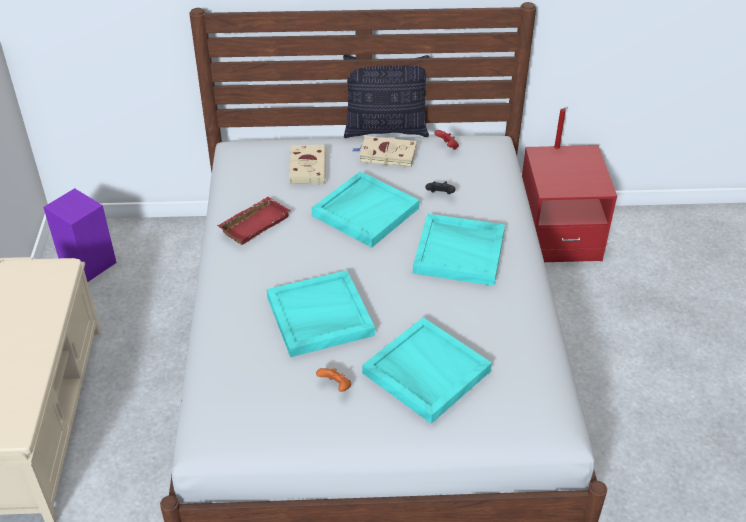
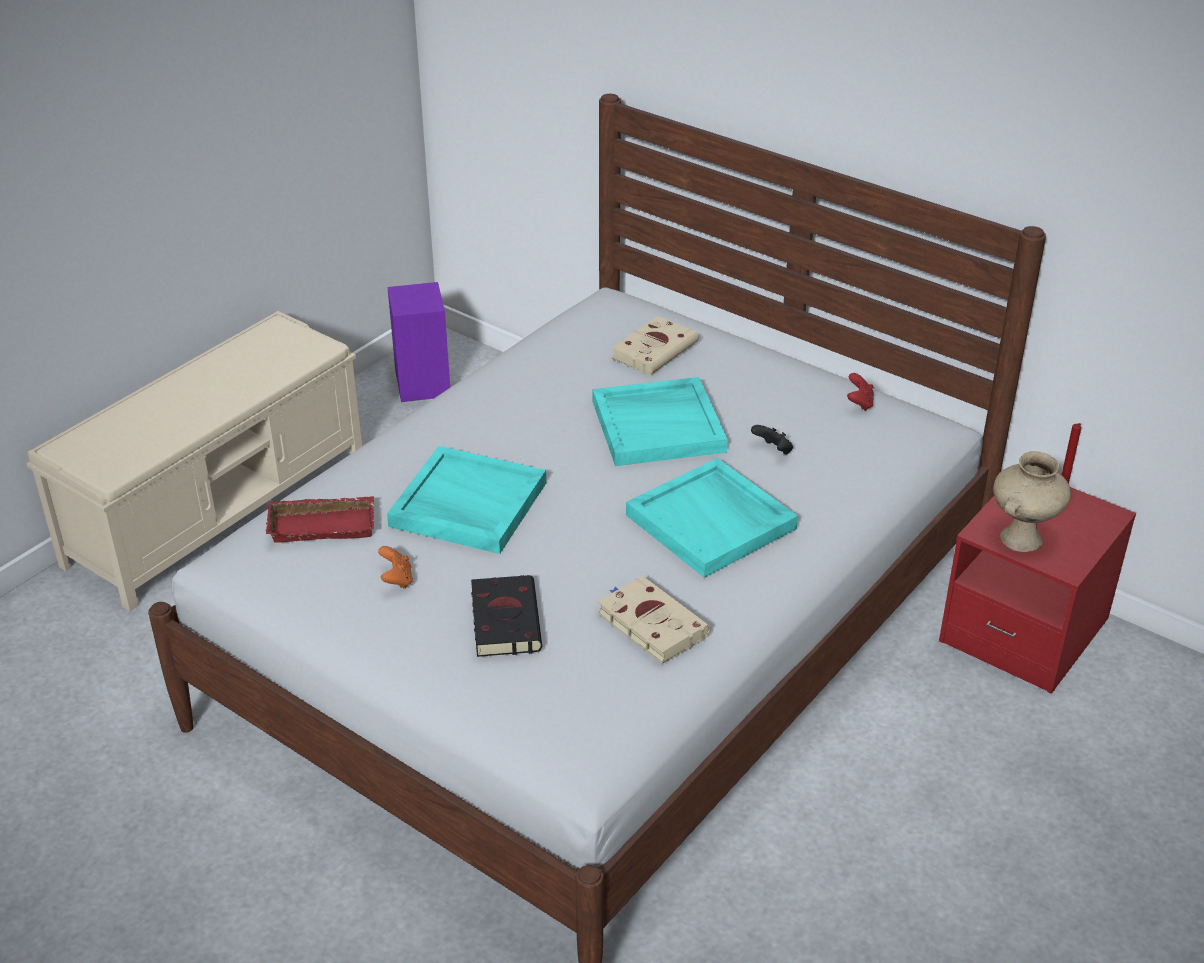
camera: 40 degrees right, 5 degrees down
(254, 223) = (522, 381): red tray -> red tray (324, 524)
(386, 131) = (810, 354): pillow -> none
(386, 155) = (766, 378): beige book -> beige book (649, 623)
(425, 372) = (505, 619): turquoise tray -> black book
(569, 185) = (1021, 540): none -> beige vase

